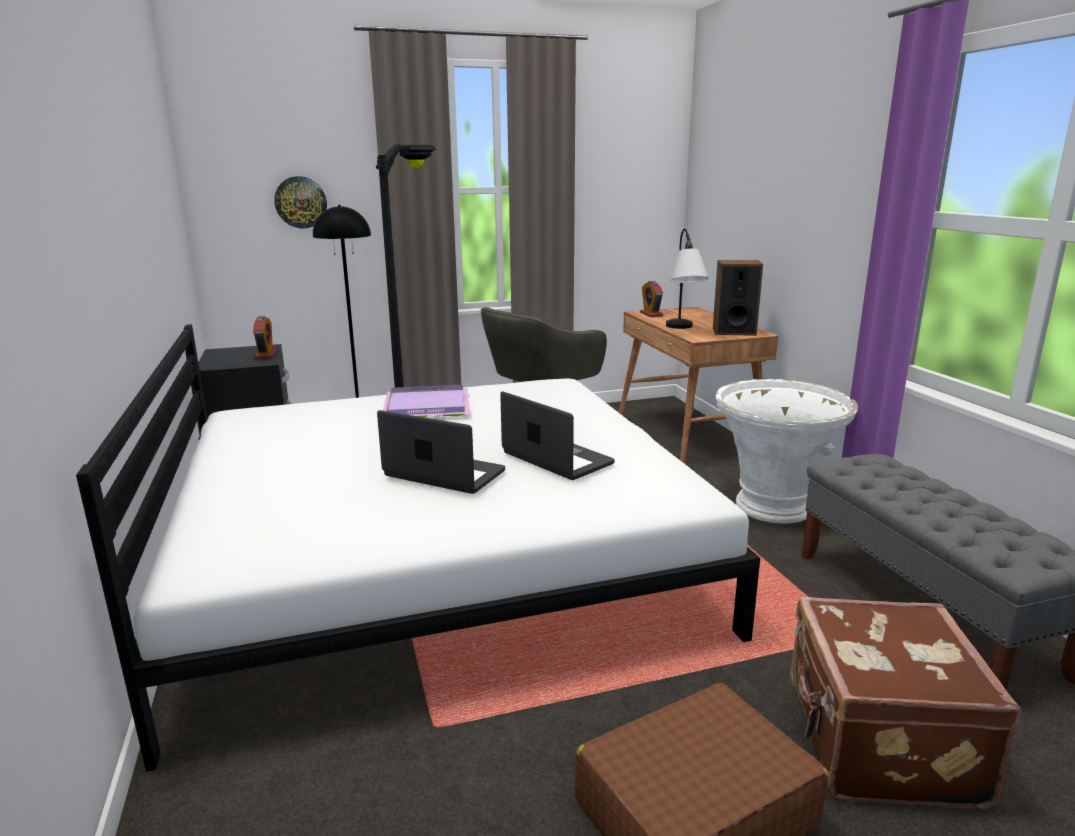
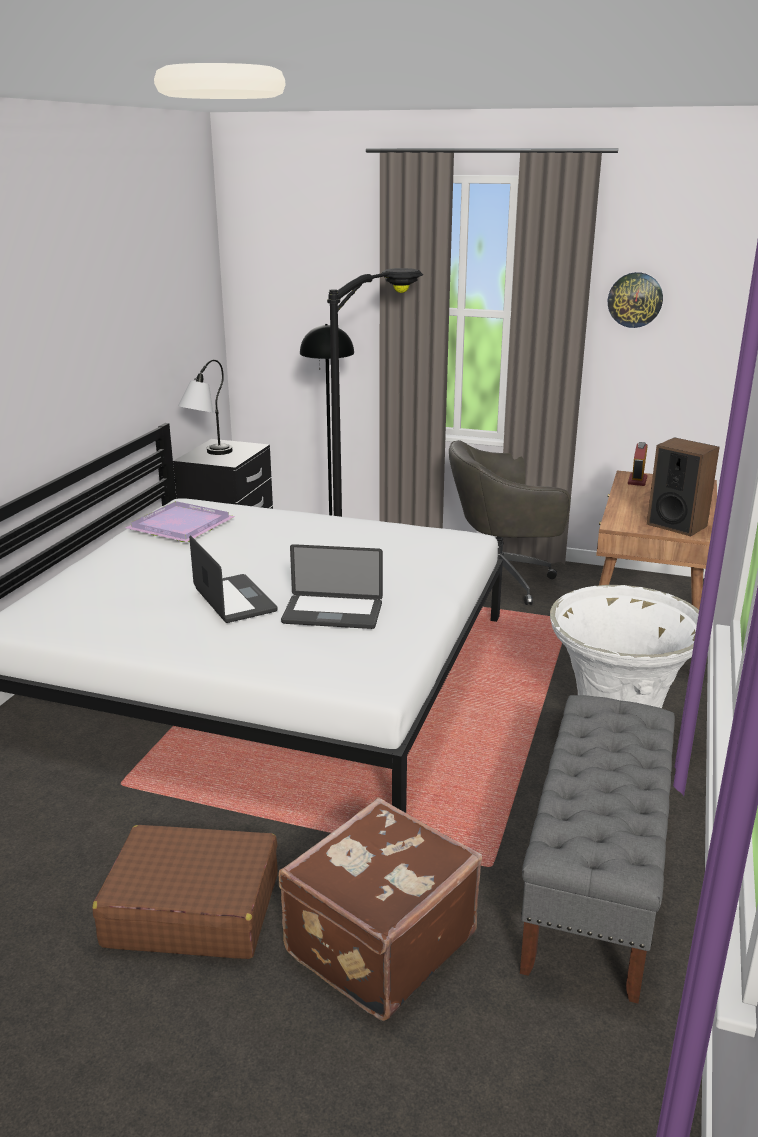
camera: 35 degrees right, 5 degrees up
(266, 354) = (241, 454): alarm clock -> none
(300, 202) = (314, 313): wall clock -> wall clock (635, 300)
(428, 406) = (319, 534): purple tray -> purple tray (181, 526)
(557, 458) = (332, 613): laptop -> laptop turned 105 degrees clockwise
(682, 329) = (625, 509): table lamp -> table lamp (207, 455)

